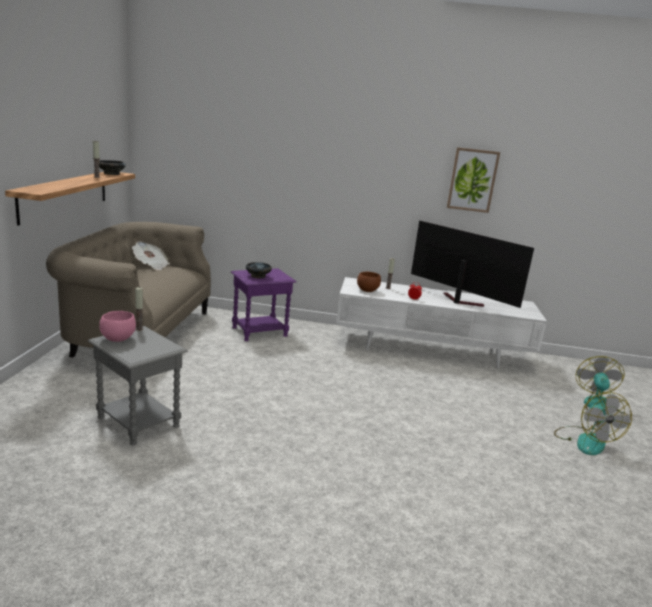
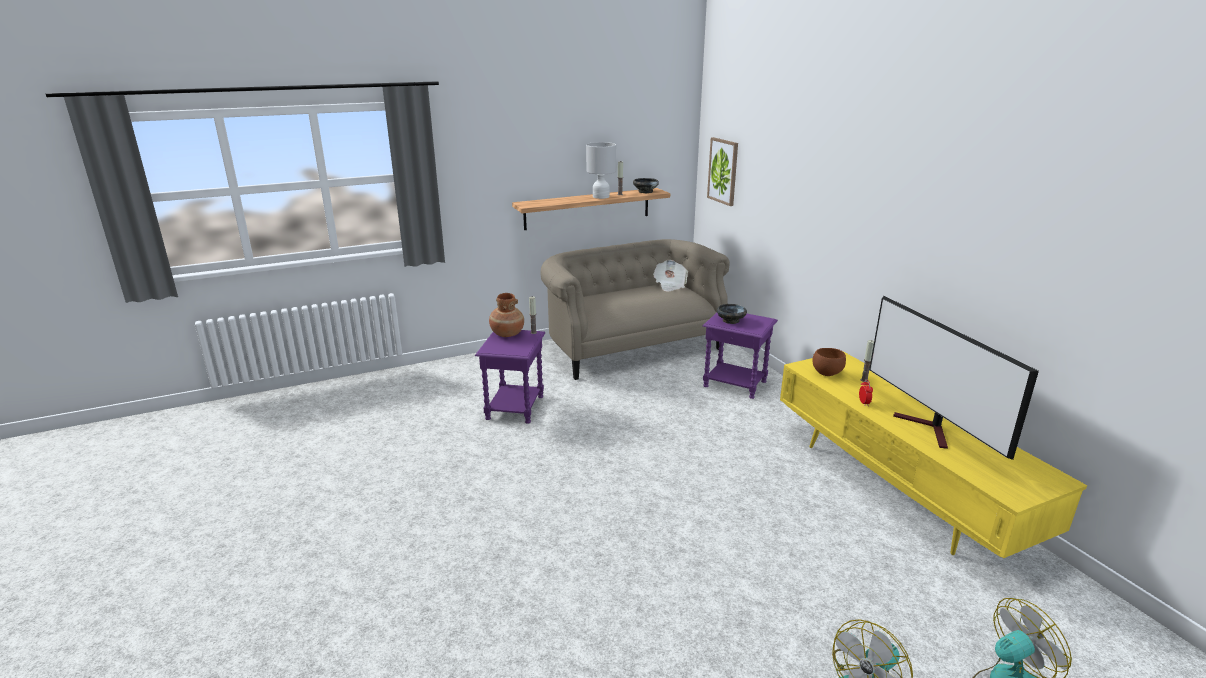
camera: 60 degrees right, 5 degrees up
(86, 180) = (601, 197): none -> grey table lamp
(117, 339) = (507, 334): pink bowl -> brown vase
(139, 421) = (516, 407): grey side table -> purple side table
(430, 350) = (898, 487): white tv stand -> yellow tv stand
(458, 301) = (930, 429): television -> television turned 150 degrees clockwise
(472, 180) = (1011, 250): picture -> picture (723, 171)

